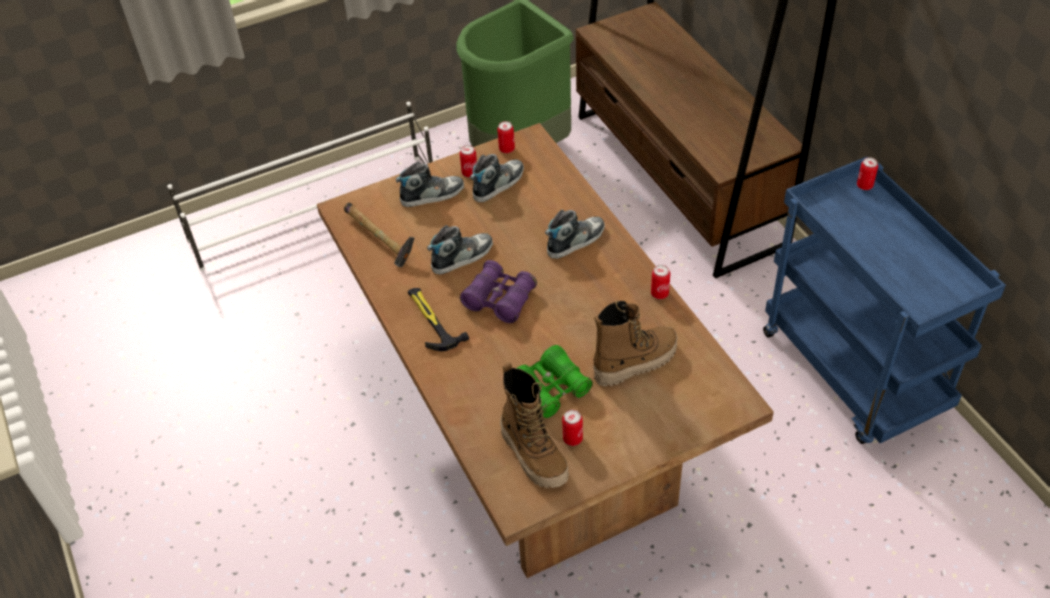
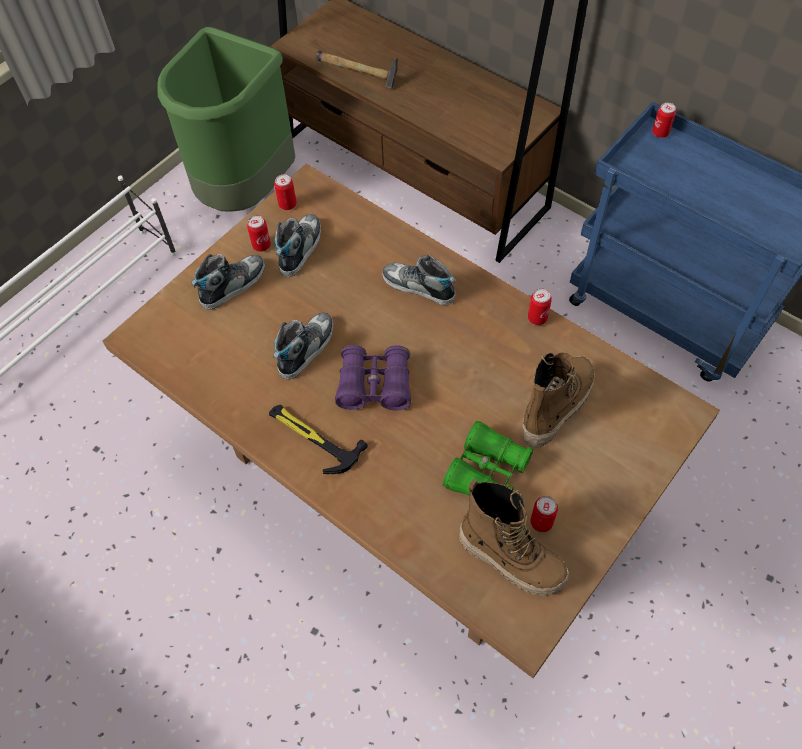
camera: 25 degrees left, 10 degrees up
(379, 241) = (201, 361): hammer -> hammer (359, 75)
(575, 240) = (418, 287): shoe -> shoe turned 90 degrees counterclockwise

